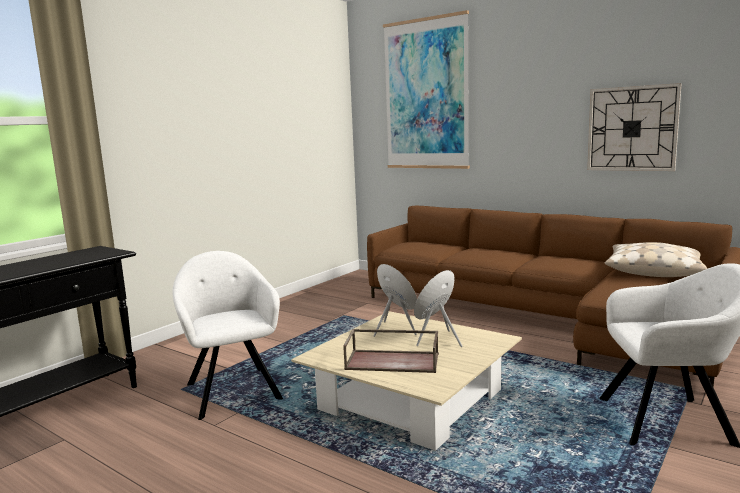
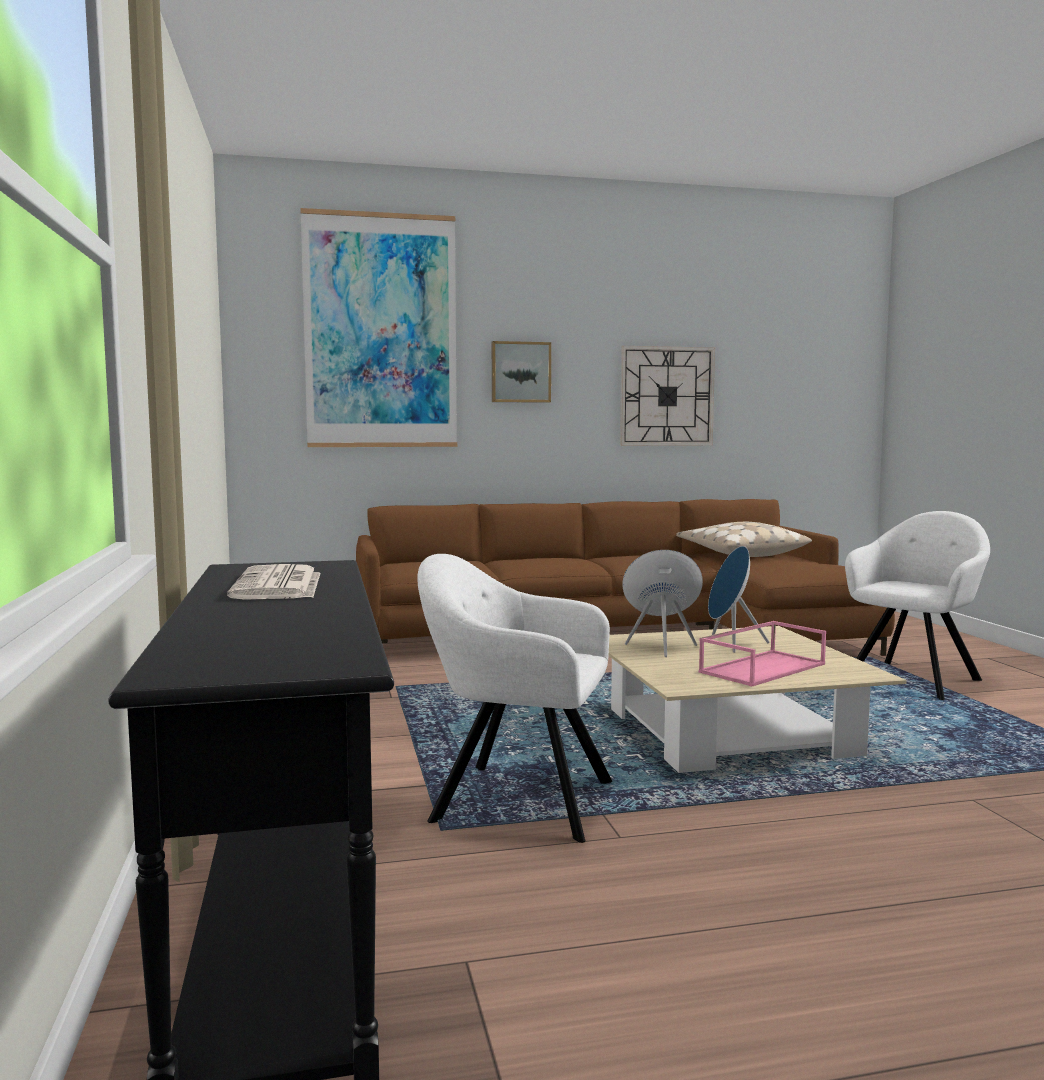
camera: 50 degrees left, 5 degrees down
(49, 262) = (279, 586): none -> newspaper
(393, 361) = (762, 667): brown tray -> pink tray
(512, 115) = (520, 372): none -> picture

